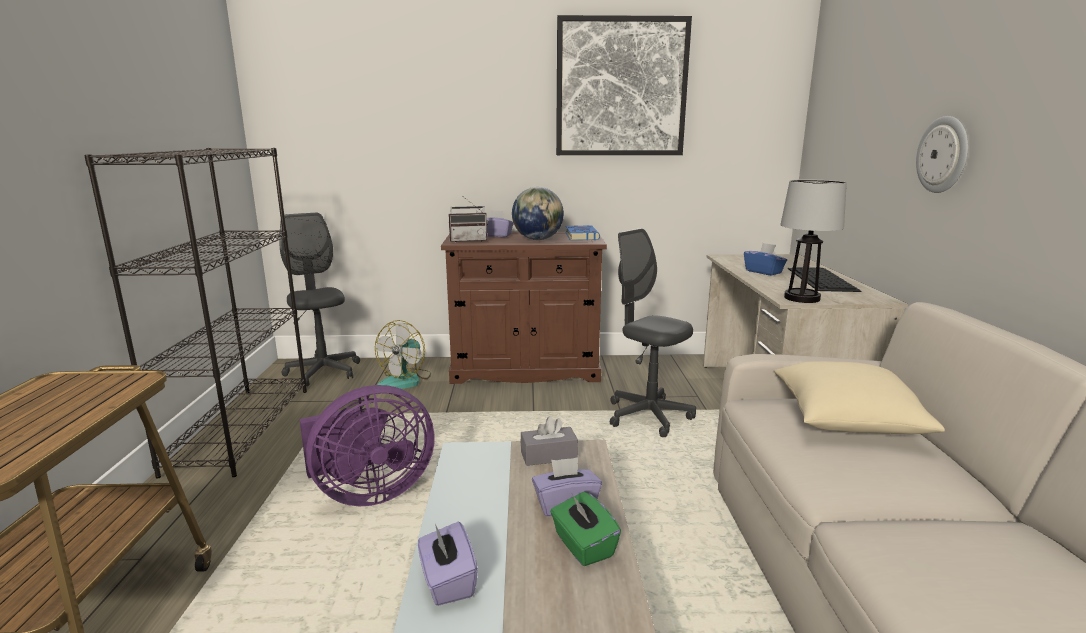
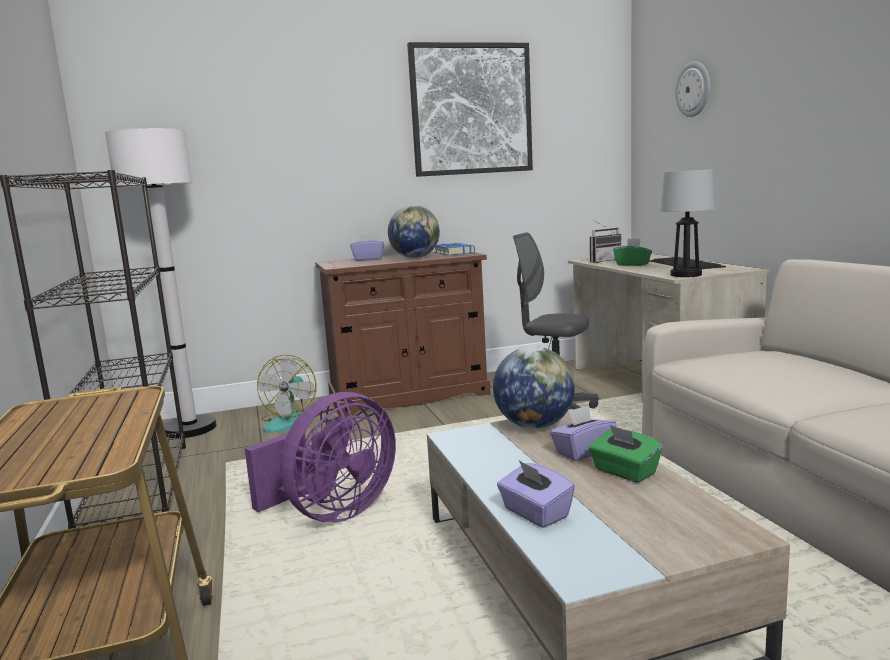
camera: 15 degrees left, 5 degrees down
(323, 372) = (190, 429): grey office chair -> white floor lamp
(468, 240) = (347, 264): radio -> radio (603, 261)
(548, 455) = (534, 425): grey tissue box -> globe
(763, 272) = (632, 264): blue tissue box -> green tissue box
(846, 421) = (762, 360): beige pillow -> none
(943, 155) = (779, 142): wall clock -> wall clock (693, 89)

